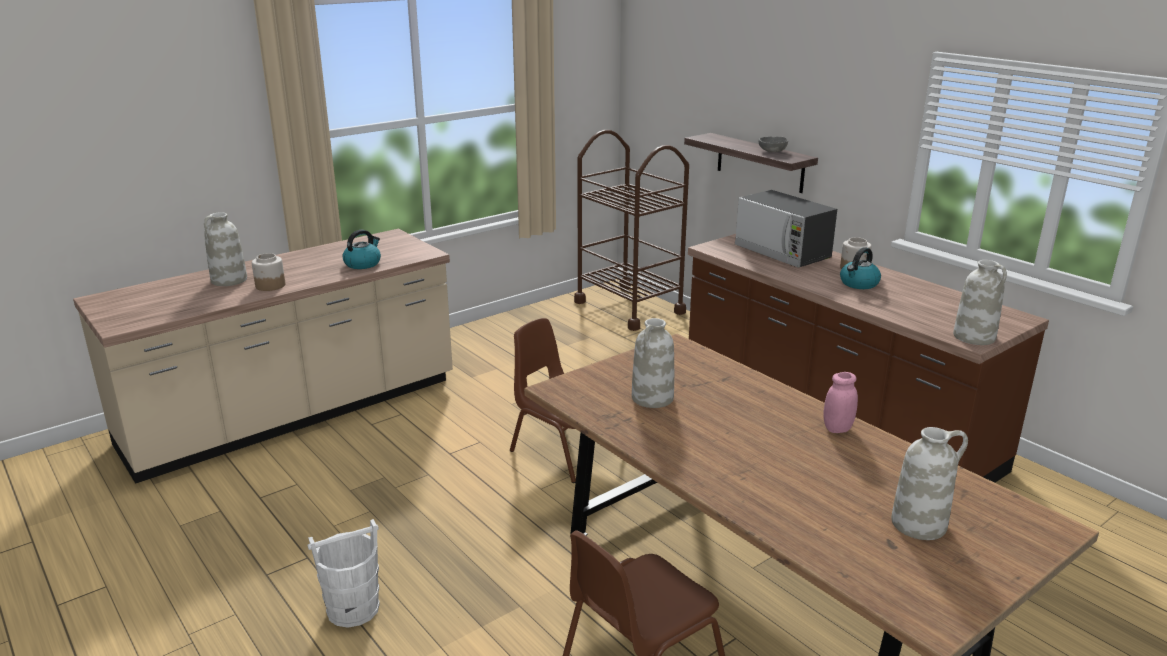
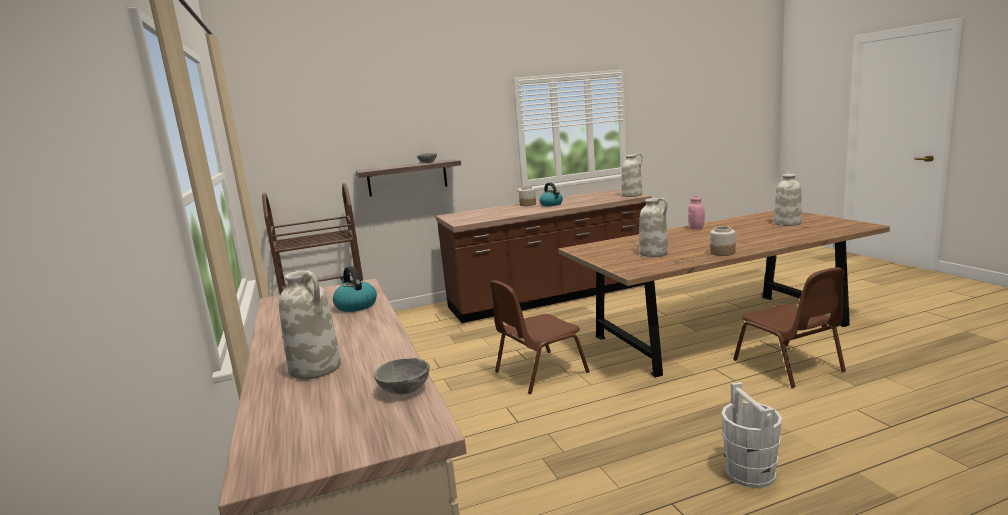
camera: 70 degrees left, 10 degrees down
(178, 311) = (405, 389): none -> grey bowl
(270, 285) = (369, 343): jar -> jar (722, 253)
(782, 253) = (489, 212): microwave -> none

